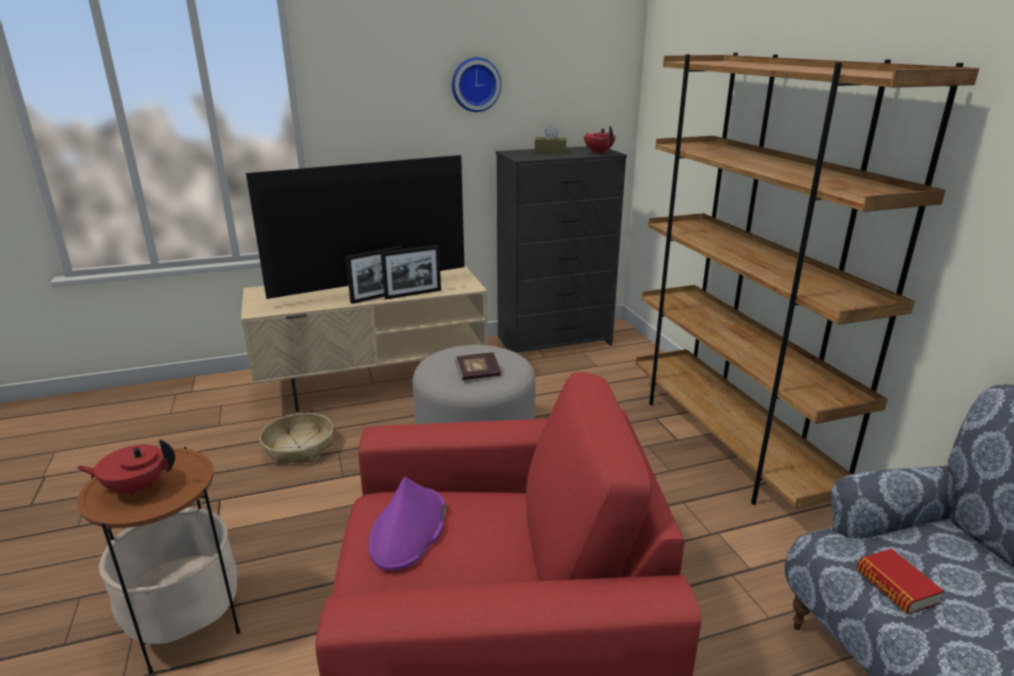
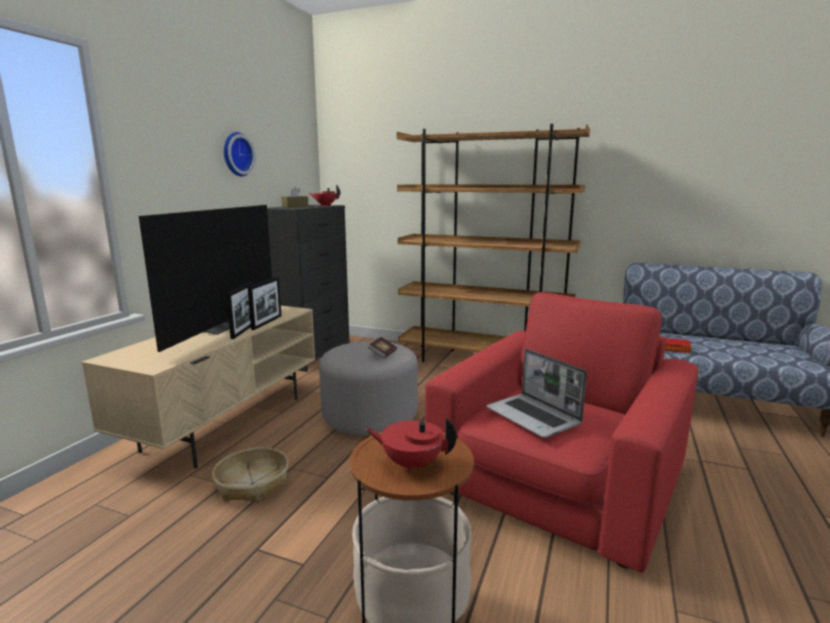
camera: 50 degrees left, 10 degrees down
(135, 487) = (411, 463): red teapot -> red teapot turned 75 degrees clockwise
(408, 529) = (534, 417): purple hat -> laptop

